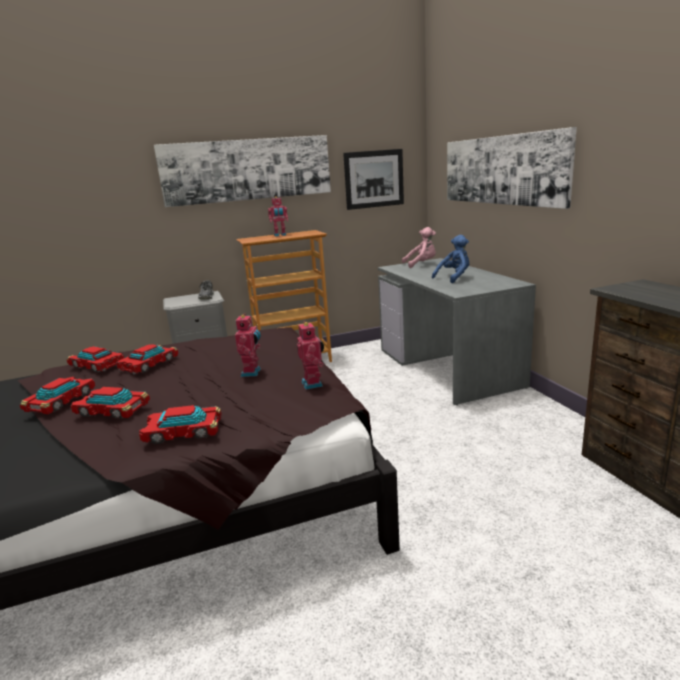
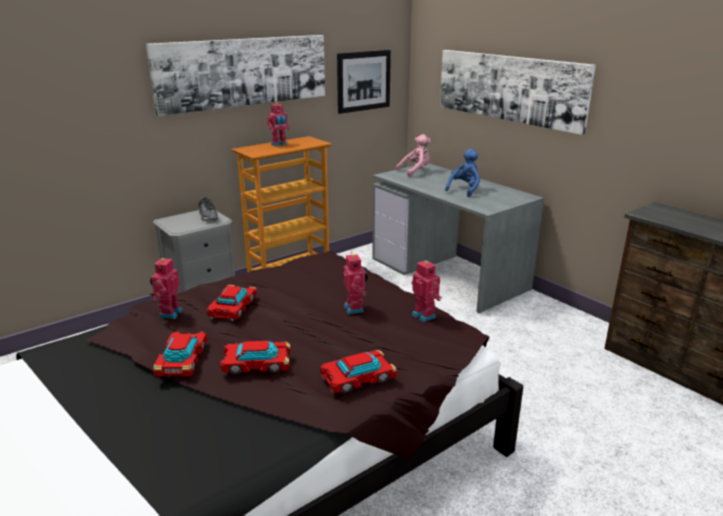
camera: 20 degrees left, 5 degrees up
(96, 365) = (169, 313): toy car -> toy robot

